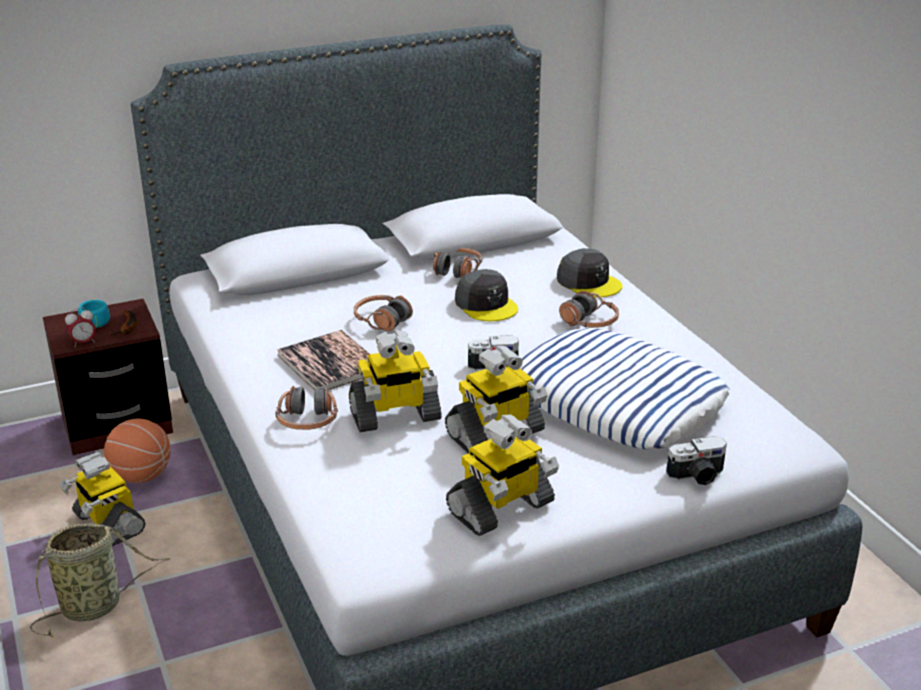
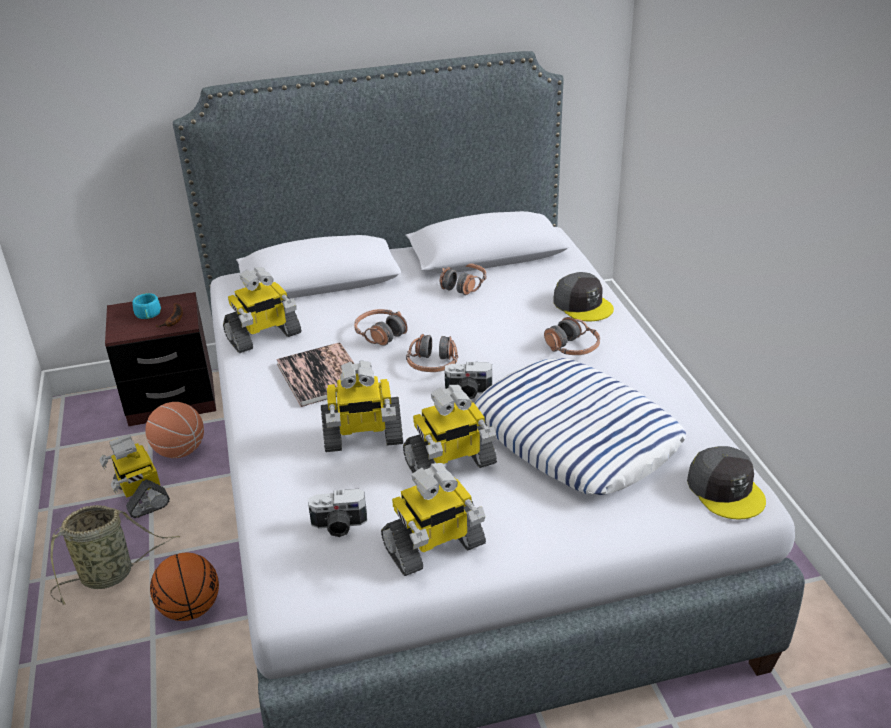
camera: 10 degrees right, 5 degrees up
(83, 343) = (133, 333): alarm clock -> none
(198, 631) = (190, 609): none -> basketball
(253, 330) = (263, 336): none -> toy robot
(308, 421) = (284, 435): headphones -> headphones (433, 364)
(486, 305) = (480, 323): grey cap -> grey cap (725, 489)
(697, 476) = (634, 527): camera -> camera (339, 526)

